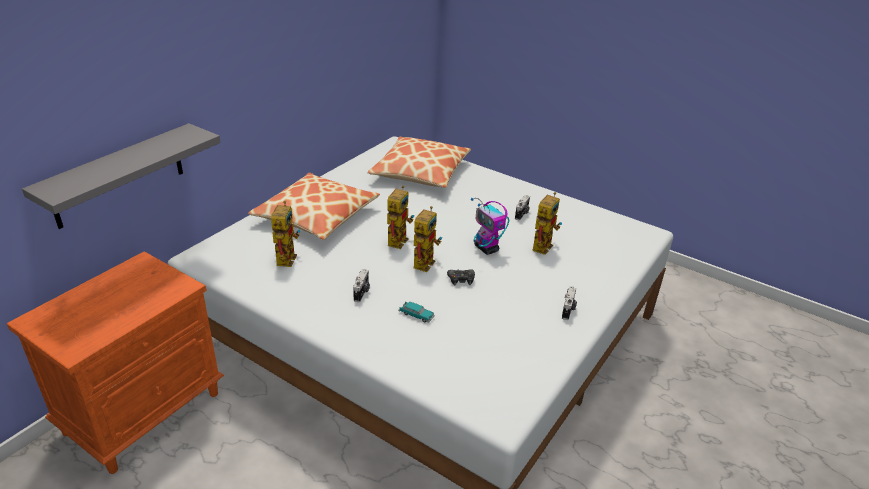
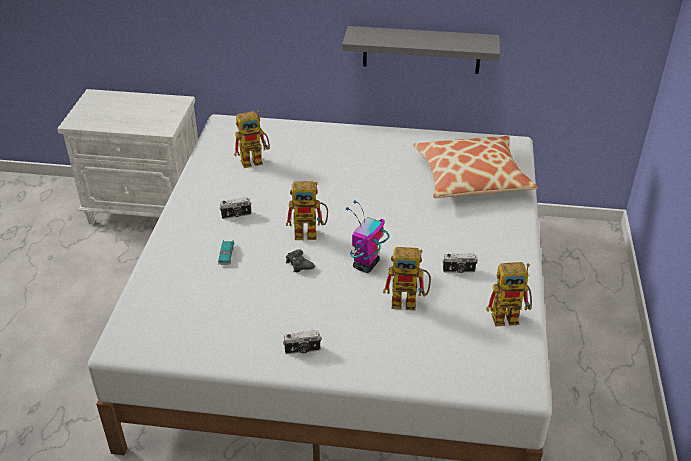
camera: 65 degrees right, 5 degrees up
(119, 176) = (185, 30): grey shelf -> grey shelf (421, 50)
(144, 411) = (147, 208): orange nightstand -> white nightstand
(316, 216) = (329, 151): pillow -> none
(397, 239) = (333, 206): toy robot -> toy robot (510, 316)

